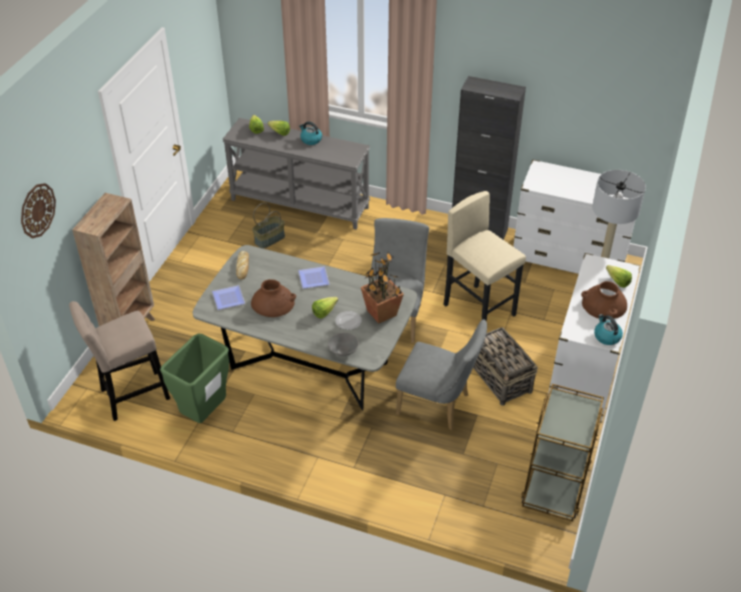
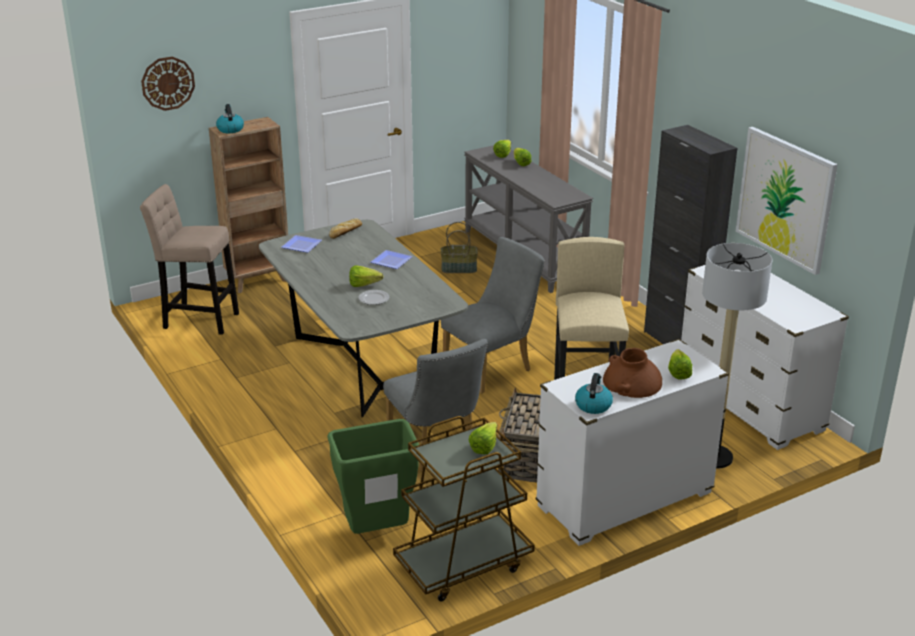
camera: 40 degrees right, 15 degrees down
(204, 414) = (232, 356): green trash can -> green trash can (376, 532)
(273, 303) = (331, 262): brown vase -> none
(310, 139) = (542, 176): kettle -> kettle (230, 129)
(343, 351) = (336, 315): grey bowl -> none
(381, 313) = (411, 306): potted plant -> none
(574, 404) = (487, 445): none -> lettuce
(576, 115) = (785, 199): none -> picture

